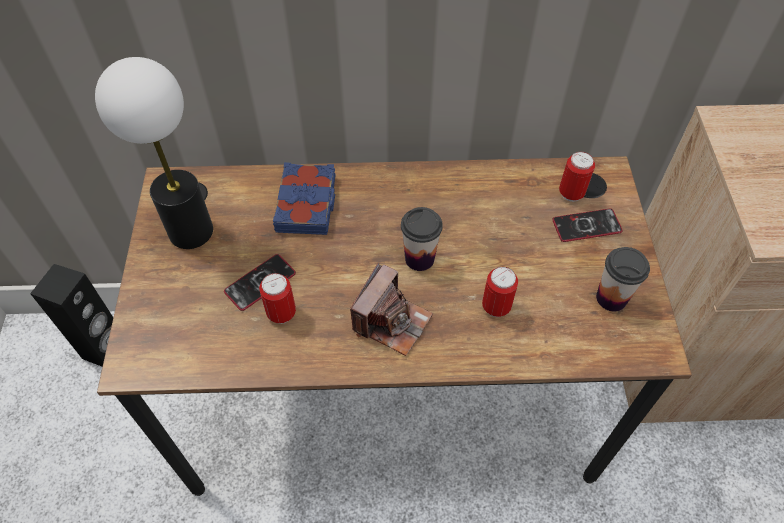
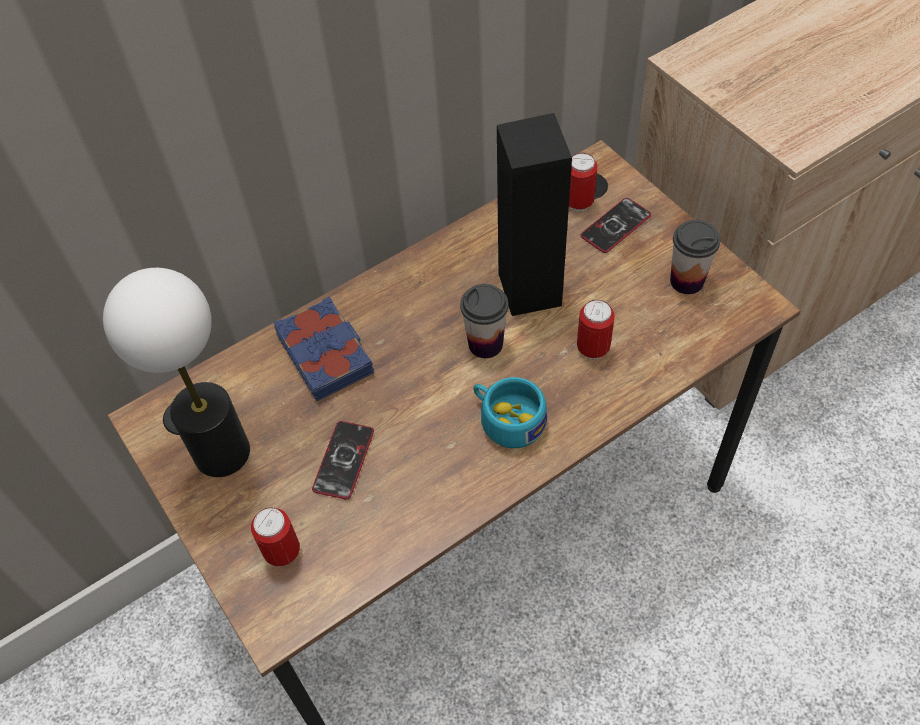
camera: 30 degrees left, 0 degrees up
(106, 350) = (104, 684): black speaker -> black speaker (530, 289)
(281, 313) = (391, 477): can -> can (282, 552)
(391, 321) = (507, 419): camera -> turquoise cup

